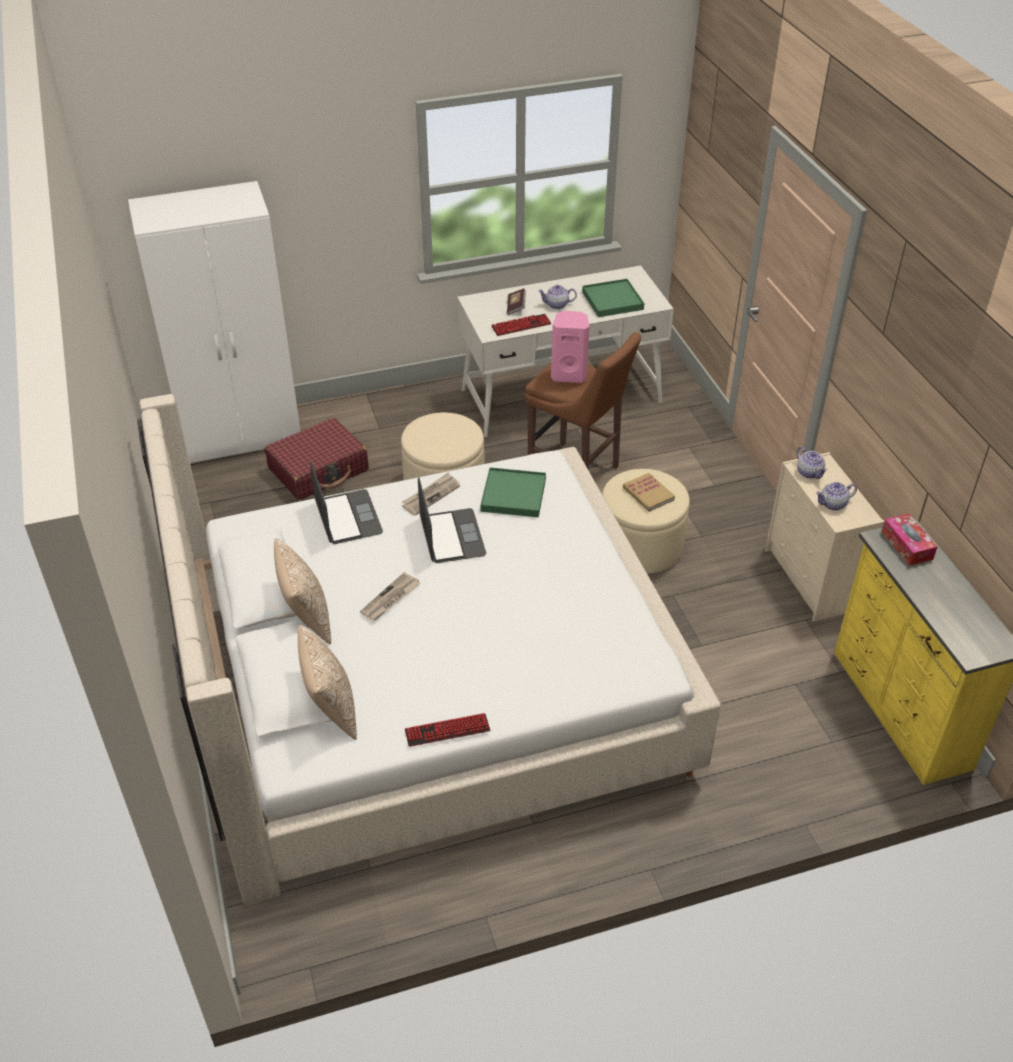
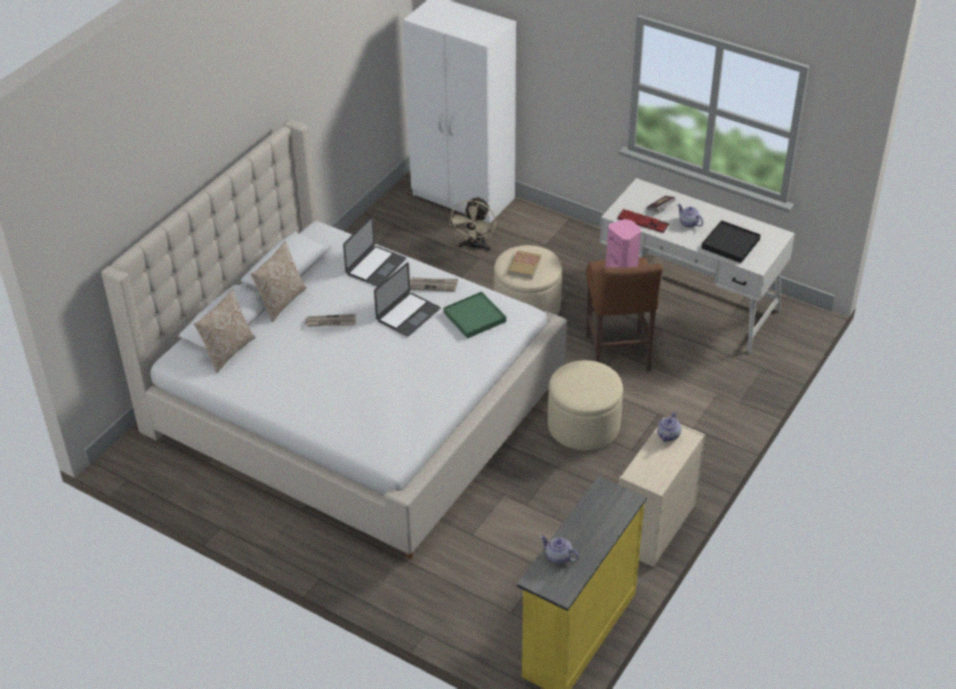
camera: 50 degrees right, 0 degrees up
(319, 469) = (475, 246): red suitcase -> beige fan
(447, 731) = (257, 402): keyboard -> none
(612, 300) = (730, 244): green tray -> black tray
(648, 494) = (586, 384): book -> book (524, 266)
(833, 504) = (648, 462): teapot -> teapot (558, 557)
(907, 545) = (611, 503): tissue box -> none

